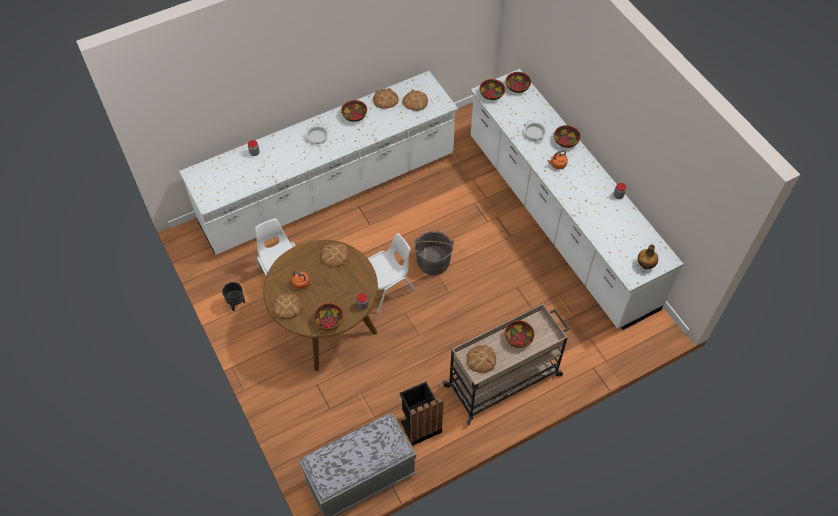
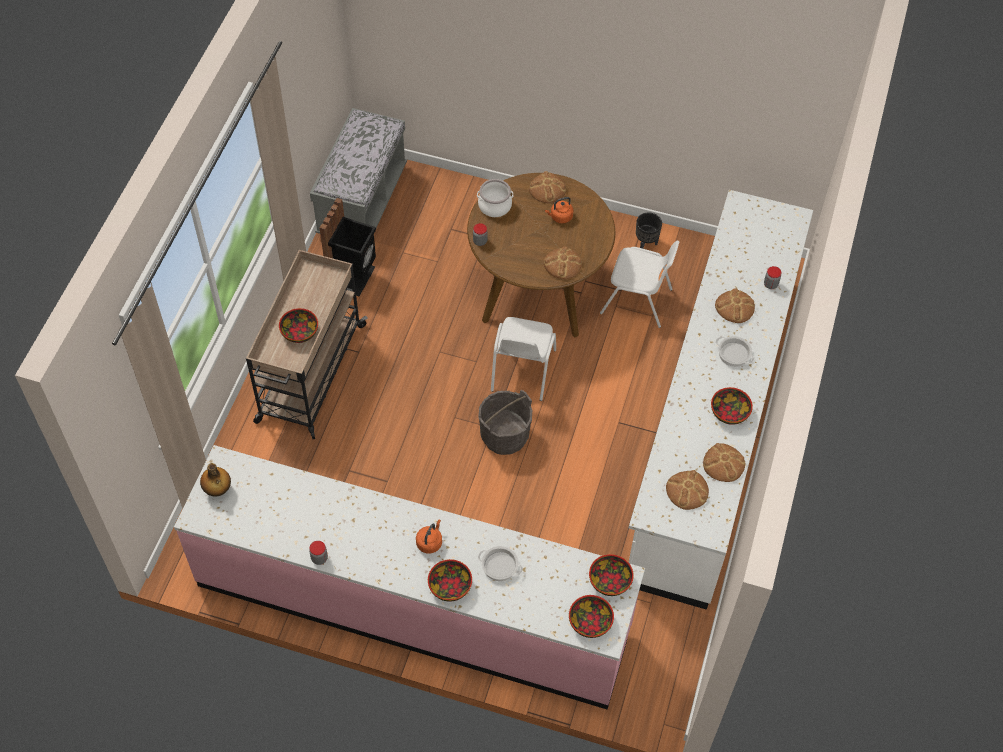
camera: 135 degrees right, 0 degrees up
(329, 321) = (495, 206): bowl -> cooking pot
(481, 359) = (318, 286): bread -> bread (734, 307)
(558, 221) = (413, 606): white counter -> pink counter

